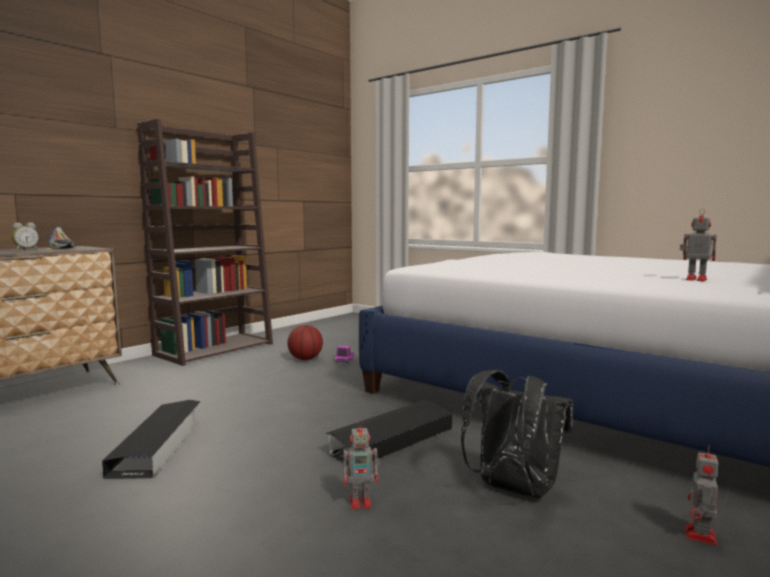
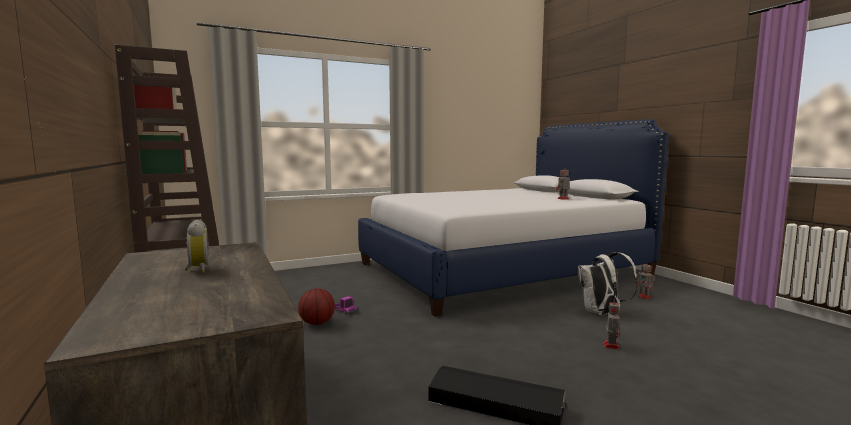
camera: 65 degrees left, 0 degrees up
(60, 248) = (181, 258): shoe -> none
(391, 440) = (531, 325): black storage box -> none
(512, 489) = (602, 313): black backpack -> white backpack

